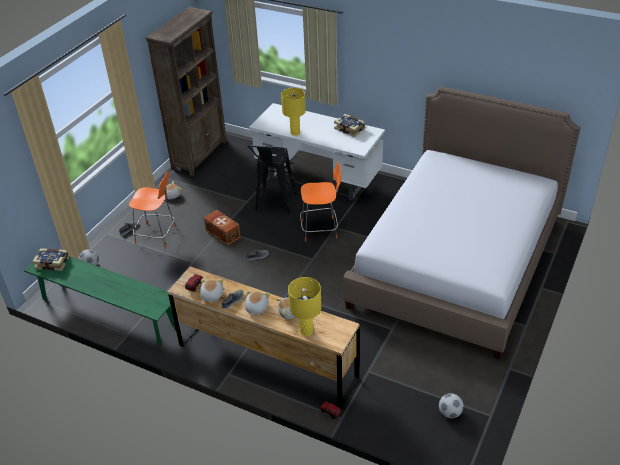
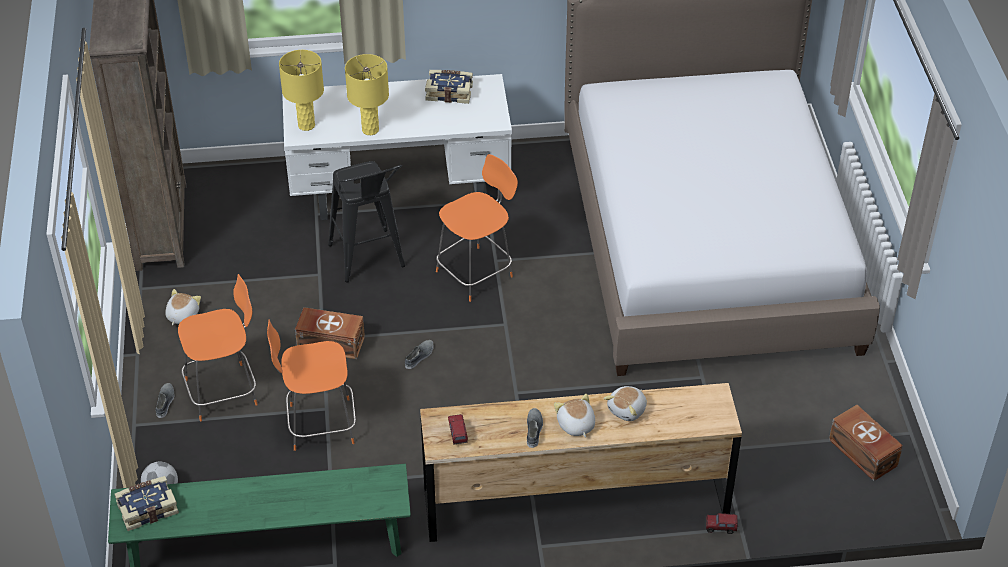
camera: 35 degrees left, 5 degrees up
(182, 267) = (318, 424): none -> orange chair
(211, 296) = (496, 437): plush toy -> none
(306, 331) = (673, 425): yellow table lamp -> yellow table lamp (306, 125)
(450, 413) = (862, 453): football -> brown storage box

